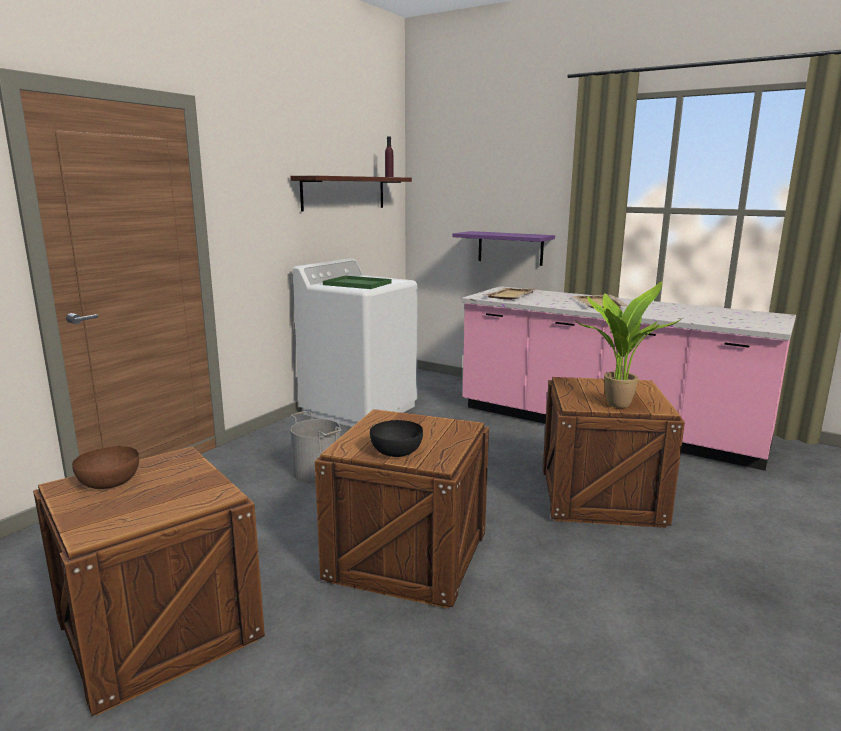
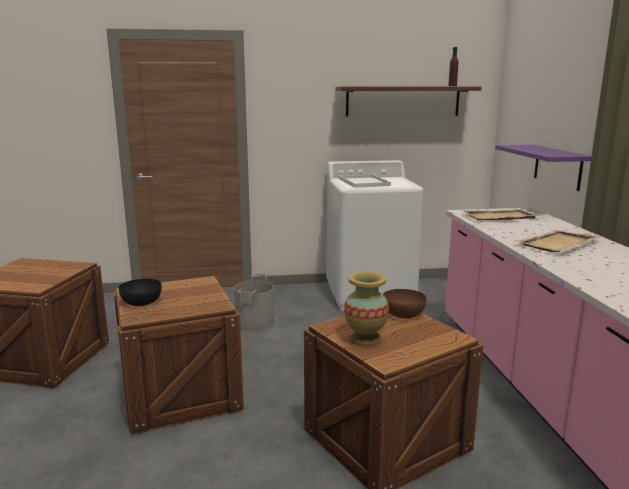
camera: 50 degrees right, 0 degrees up
(109, 483) = (32, 266): brown bowl -> brown bowl (403, 314)
(356, 284) = (363, 182): green tray -> white tray
(616, 404) = (365, 340): potted plant -> vase

